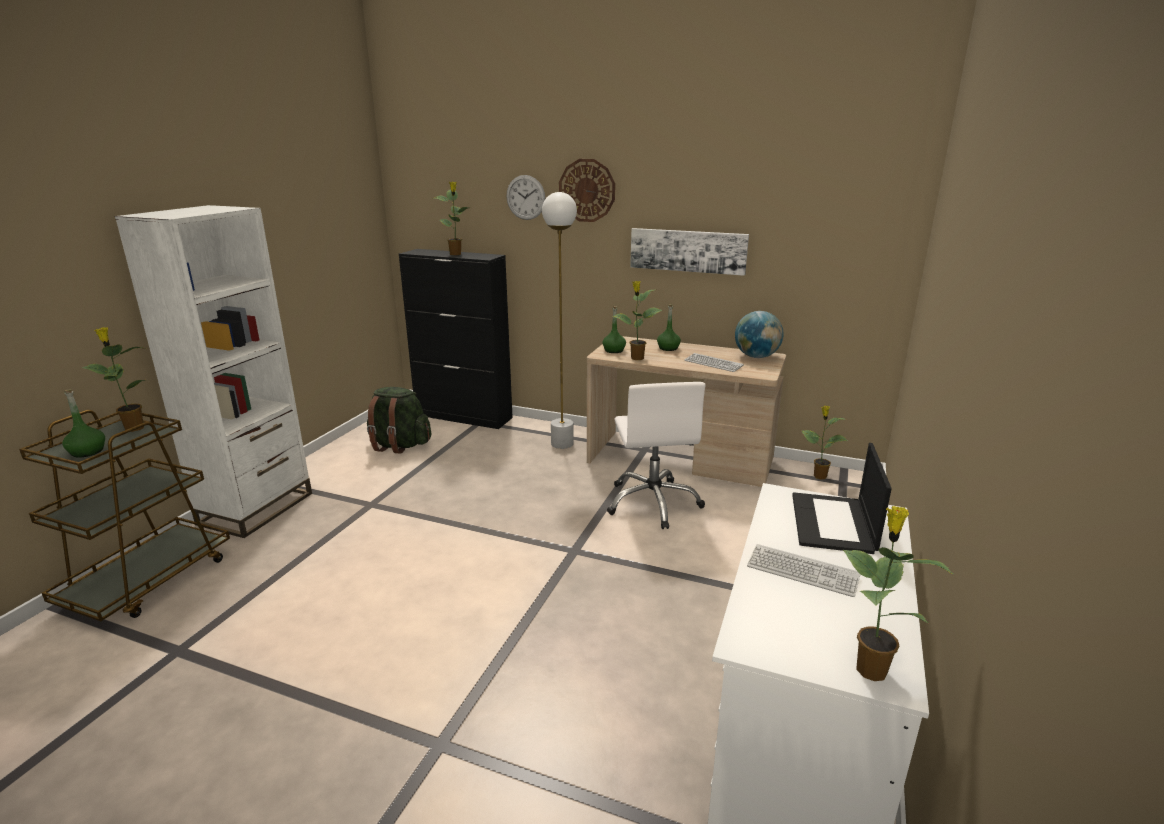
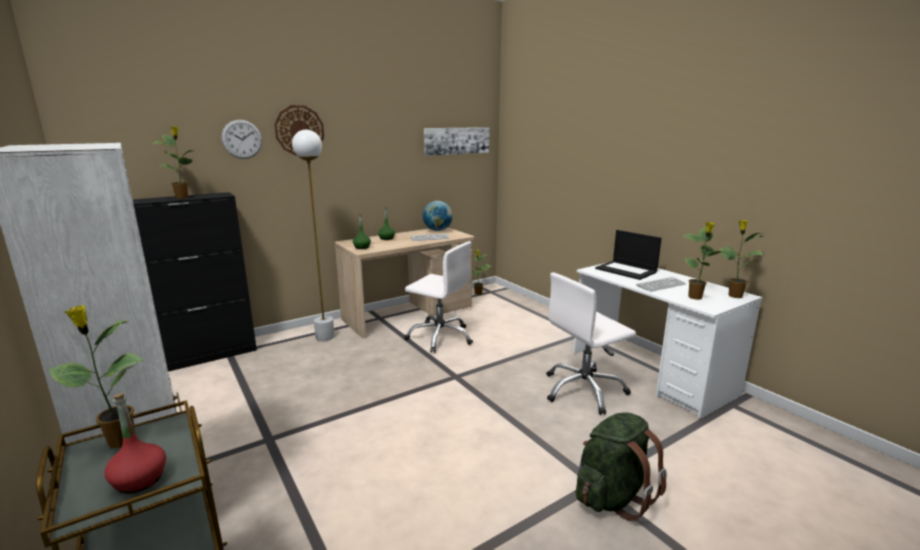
camera: 55 degrees left, 5 degrees down
(87, 452) = (139, 480): green bottle -> red bottle
(399, 445) = (192, 398): green backpack -> green backpack (612, 496)
(636, 358) = (386, 247): potted plant -> potted plant (695, 297)
(656, 667) = (584, 390): none -> white office chair
(688, 250) = (380, 169): picture -> picture (456, 140)

